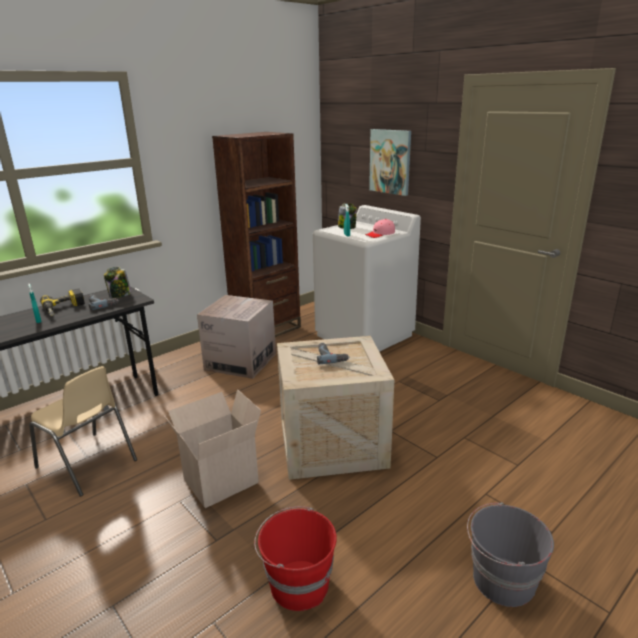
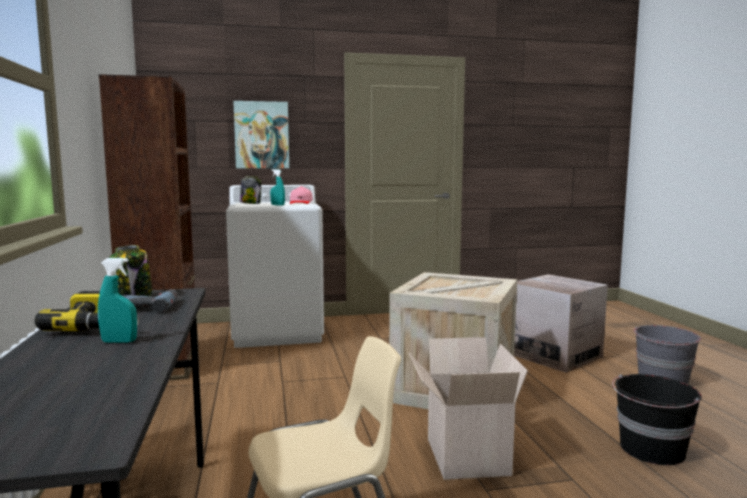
camera: 60 degrees left, 15 degrees down
(241, 361) = (215, 394): cardboard box -> cardboard box (554, 355)
(298, 584) = (651, 450): red bucket -> black bucket
(331, 356) = (449, 285): power drill -> none

